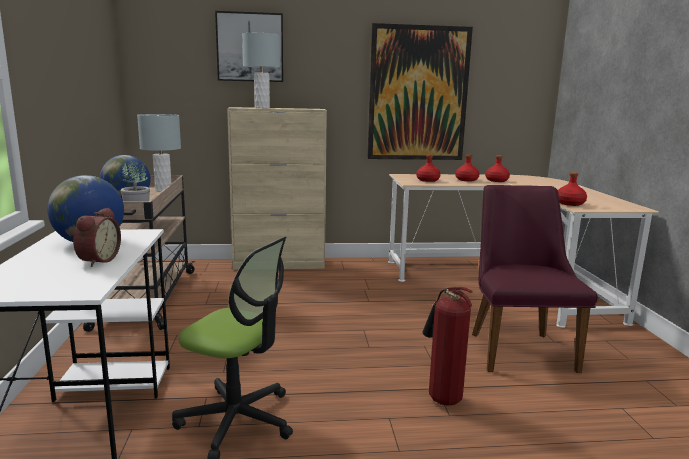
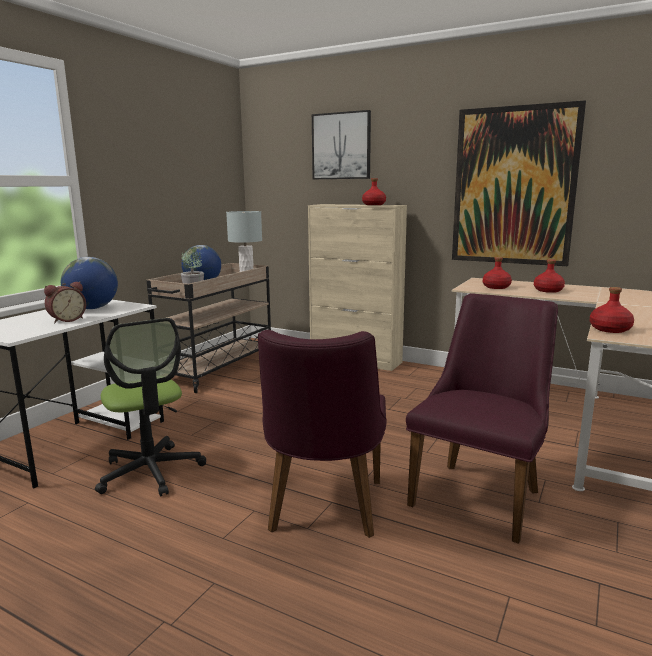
camera: 35 degrees right, 0 degrees up
(262, 108) = (341, 204): grey table lamp -> none
(441, 398) = (323, 511): fire extinguisher -> purple chair
(496, 180) = (588, 294): red bottle -> red bottle (373, 205)

